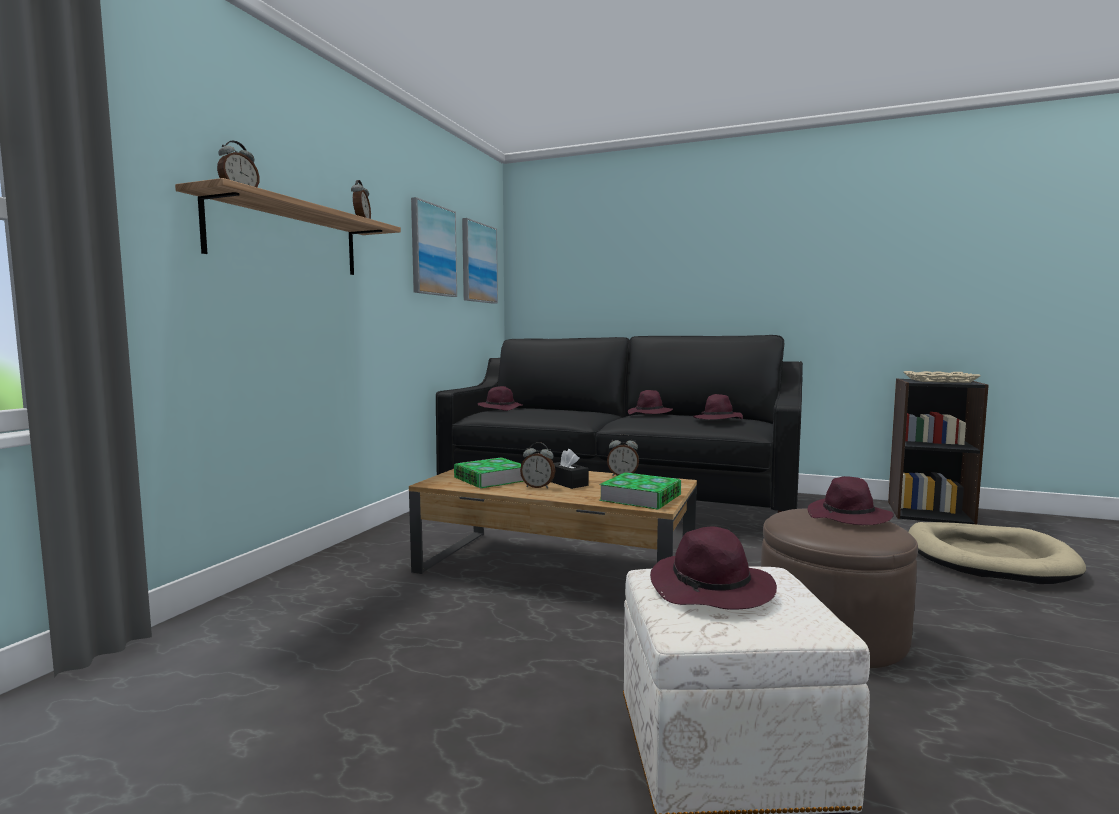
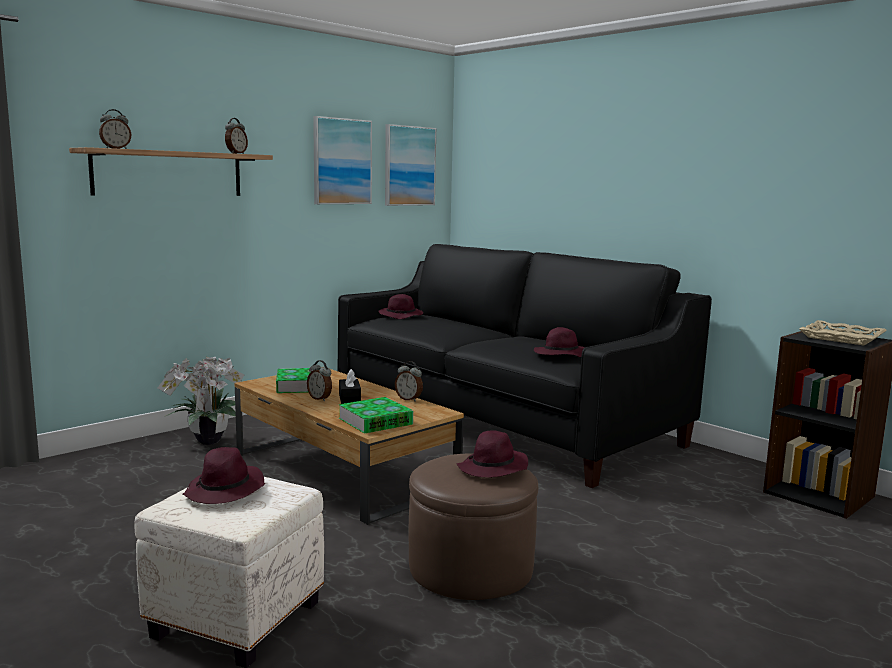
camera: 25 degrees right, 5 degrees up
(355, 567) = (206, 441): none -> potted plant
(650, 414) = (517, 338): purple hat -> none
(987, 558) = (774, 550): beige dog bed -> none

